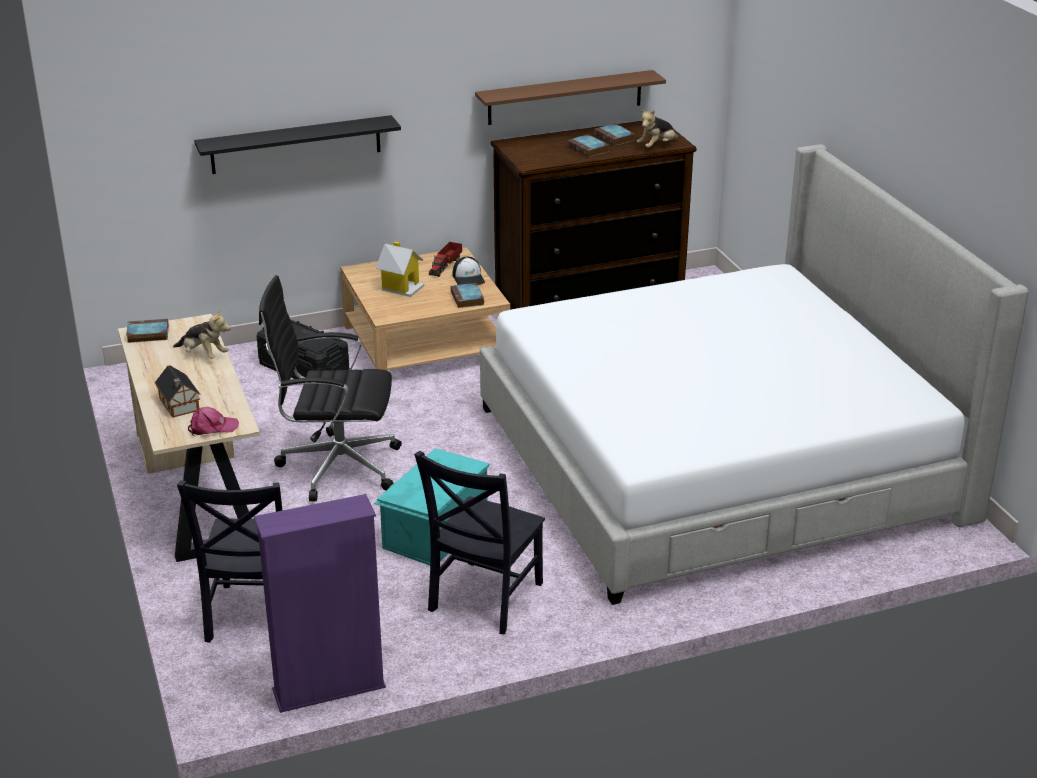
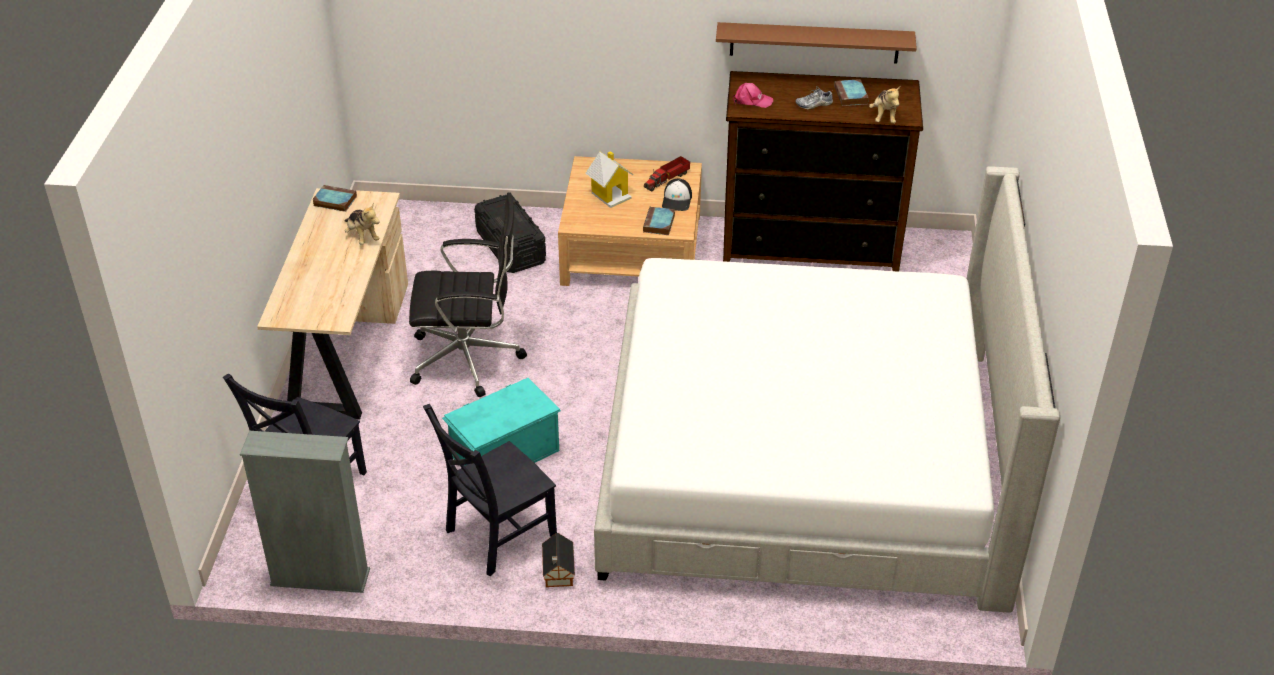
camera: 25 degrees right, 10 degrees up
(179, 405) = (308, 285): toy house -> toy house (558, 572)
(212, 427) = (317, 316): pink cap -> pink cap (752, 100)
(296, 144) = (535, 41): black shelf -> none
(329, 689) = (320, 578): purple bookcase -> grey bookcase
(336, 466) = (469, 359): black office chair -> black office chair turned 150 degrees clockwise
(588, 149) = (814, 104): book -> shoe
(657, 146) = (884, 117): plush toy -> plush toy turned 75 degrees counterclockwise

